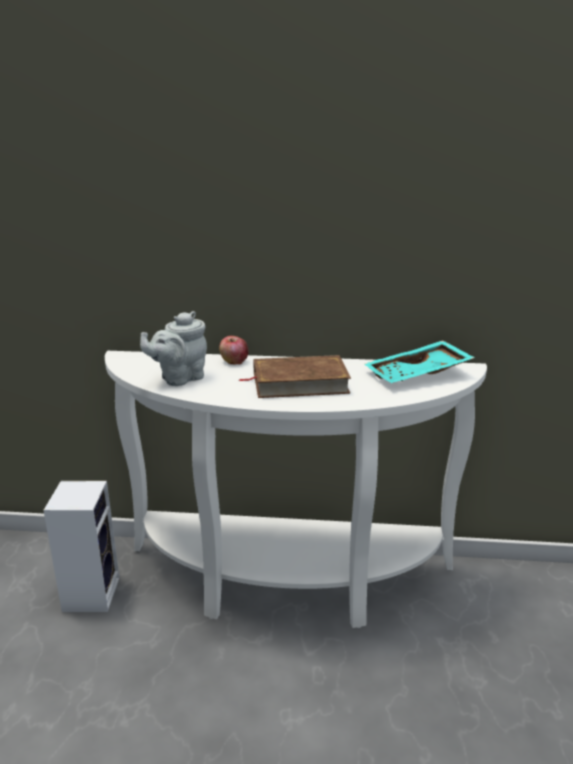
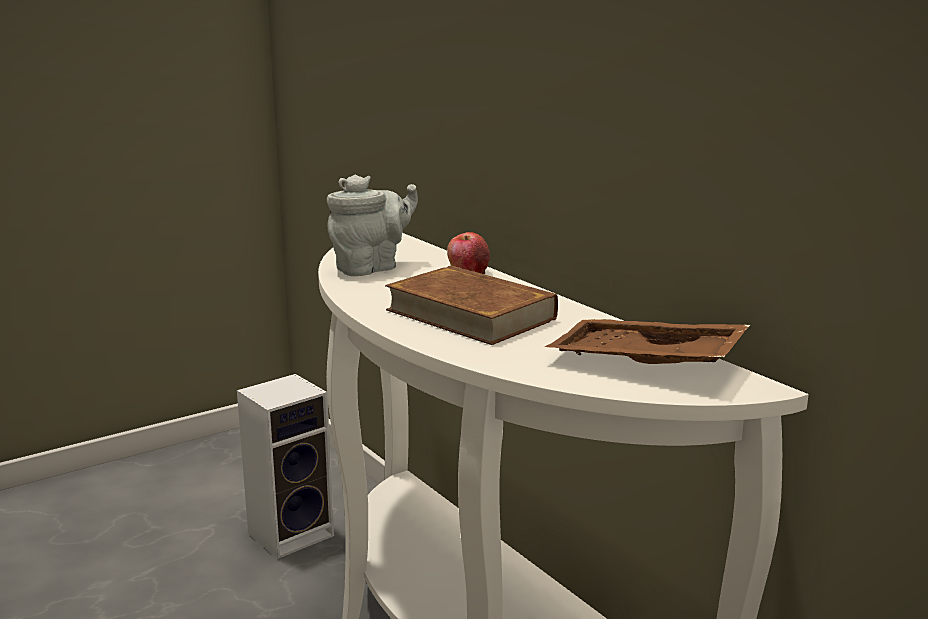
camera: 50 degrees right, 5 degrees down
(179, 378) = (371, 268): grey teapot -> grey teapot turned 135 degrees clockwise
(418, 375) = (644, 363): turquoise tray -> brown tray

